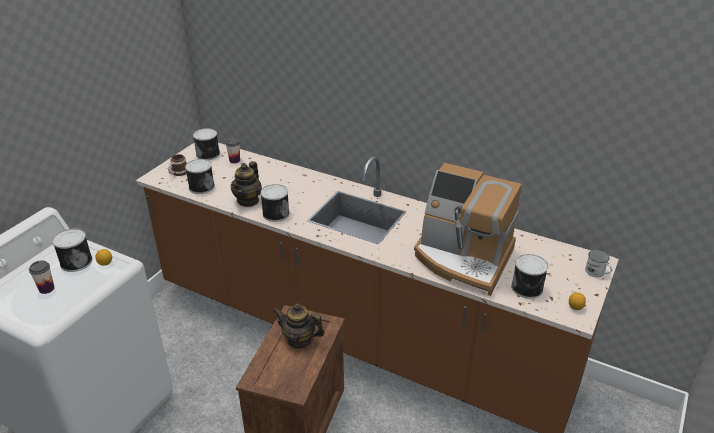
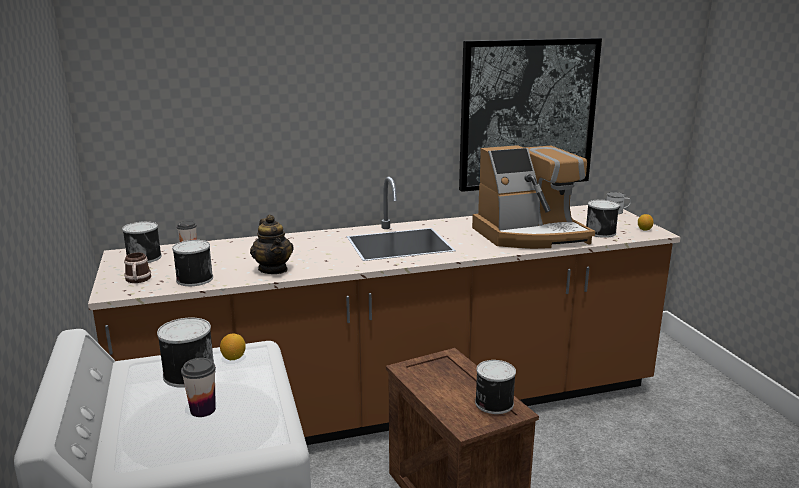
camera: 45 degrees left, 15 degrees down
(275, 213) = (322, 267): can -> can (493, 403)
(299, 340) = (447, 380): teapot -> none
(532, 140) = (527, 114): none -> picture

